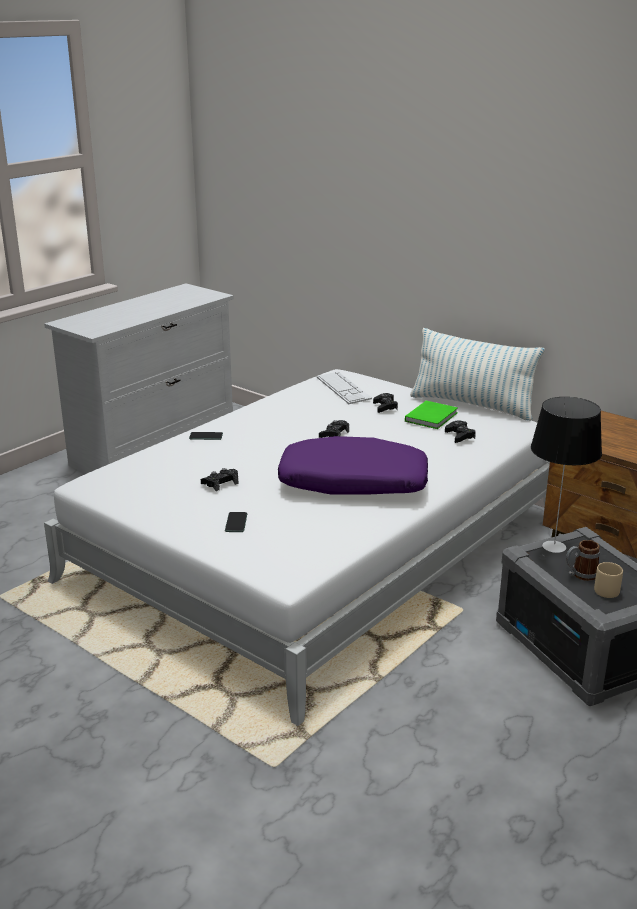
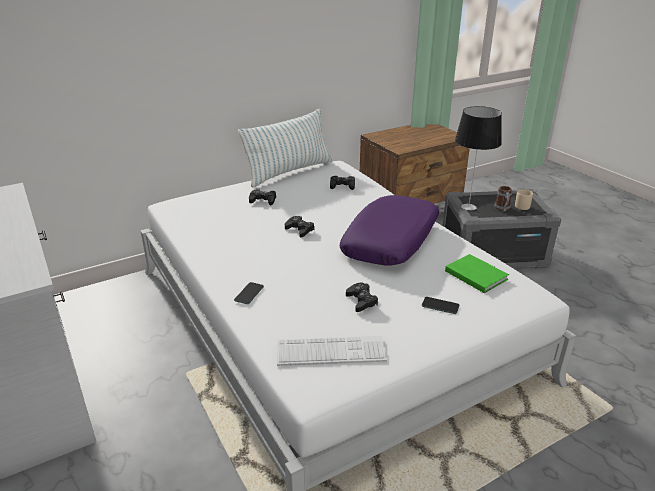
camera: 70 degrees left, 5 degrees up
(343, 388) = (204, 209): keyboard -> keyboard (331, 352)
(432, 417) = (302, 187): green book -> green book (475, 274)

